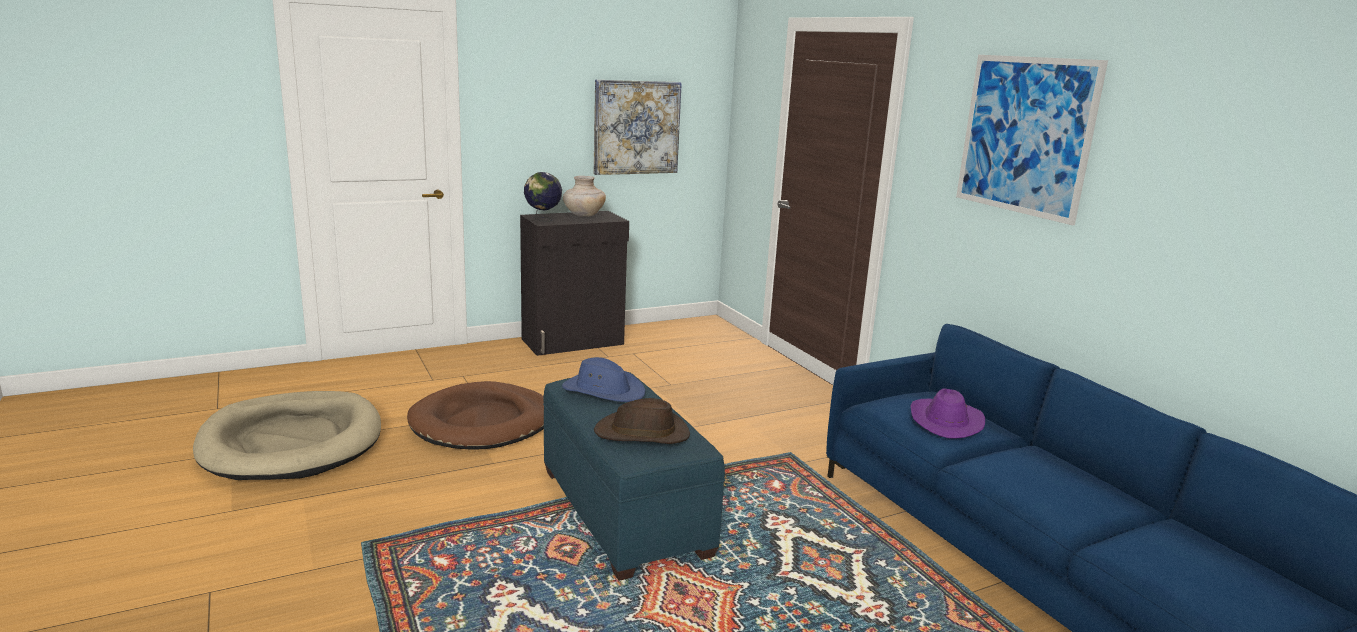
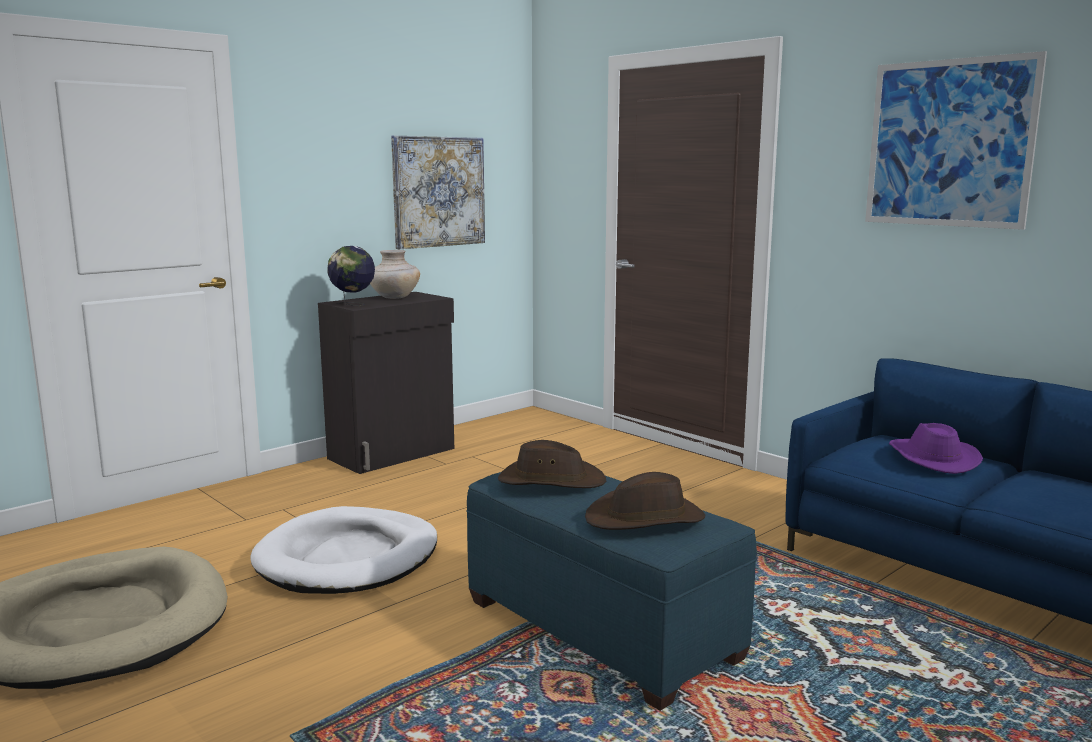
camera: 15 degrees left, 5 degrees down
(483, 422) = (348, 558): brown dog bed -> white dog bed
(603, 390) = (551, 481): blue hat -> brown hat

